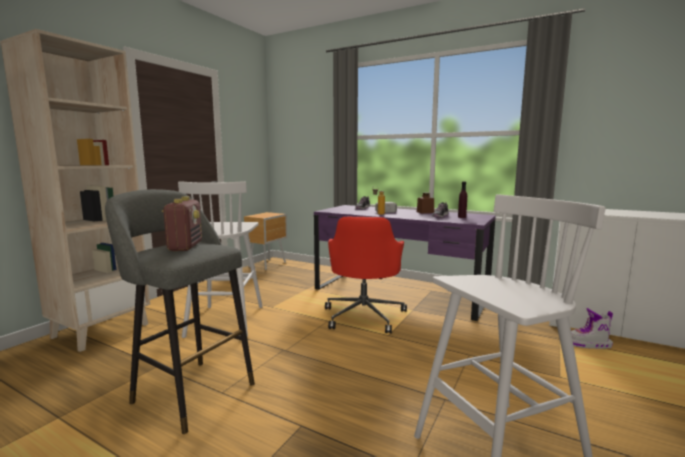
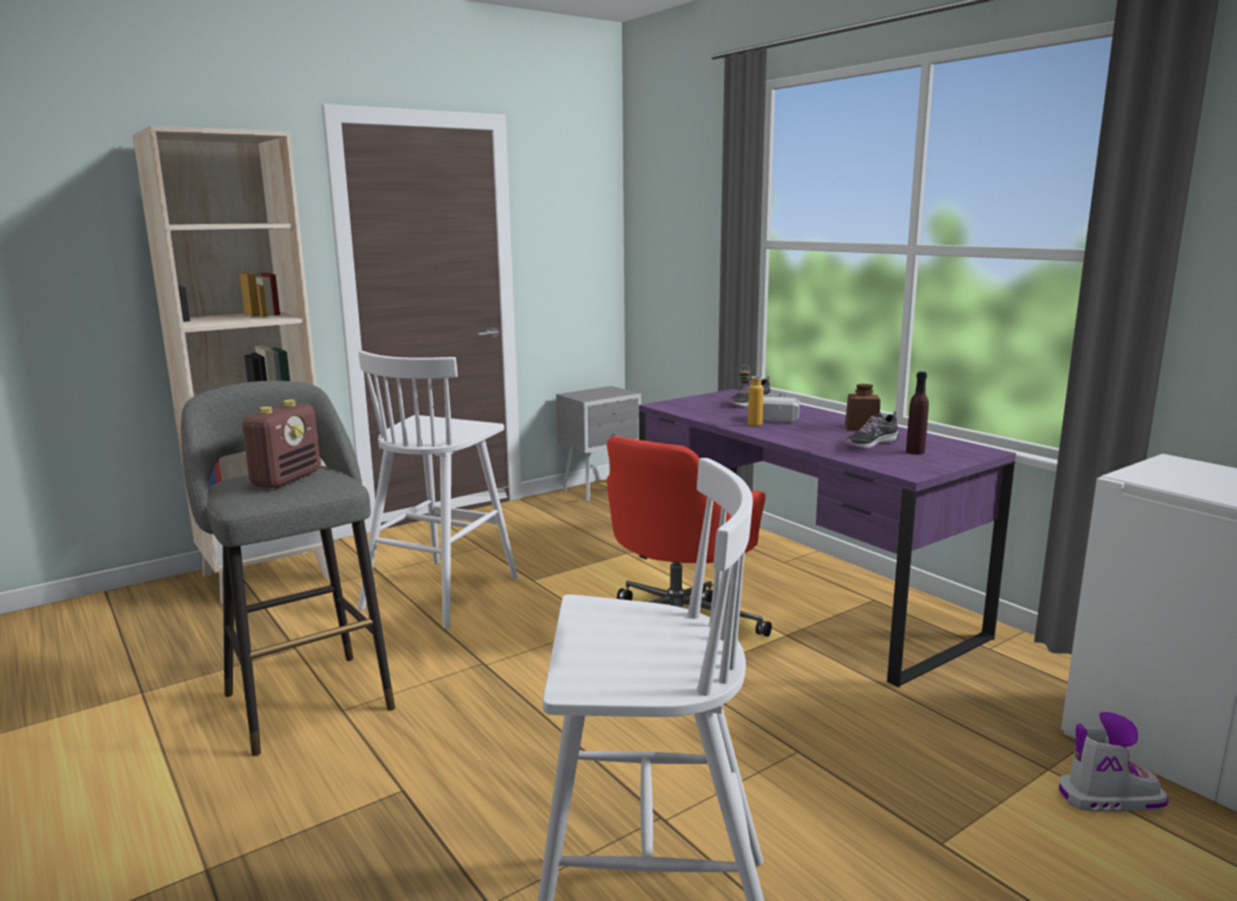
camera: 25 degrees right, 5 degrees up
(268, 264) = (602, 491): brown nightstand -> grey nightstand
(589, 344) = (1109, 798): boot -> boot turned 150 degrees clockwise

